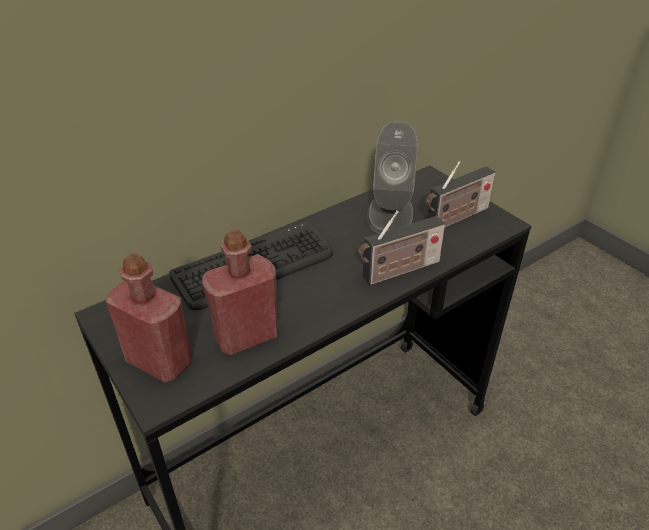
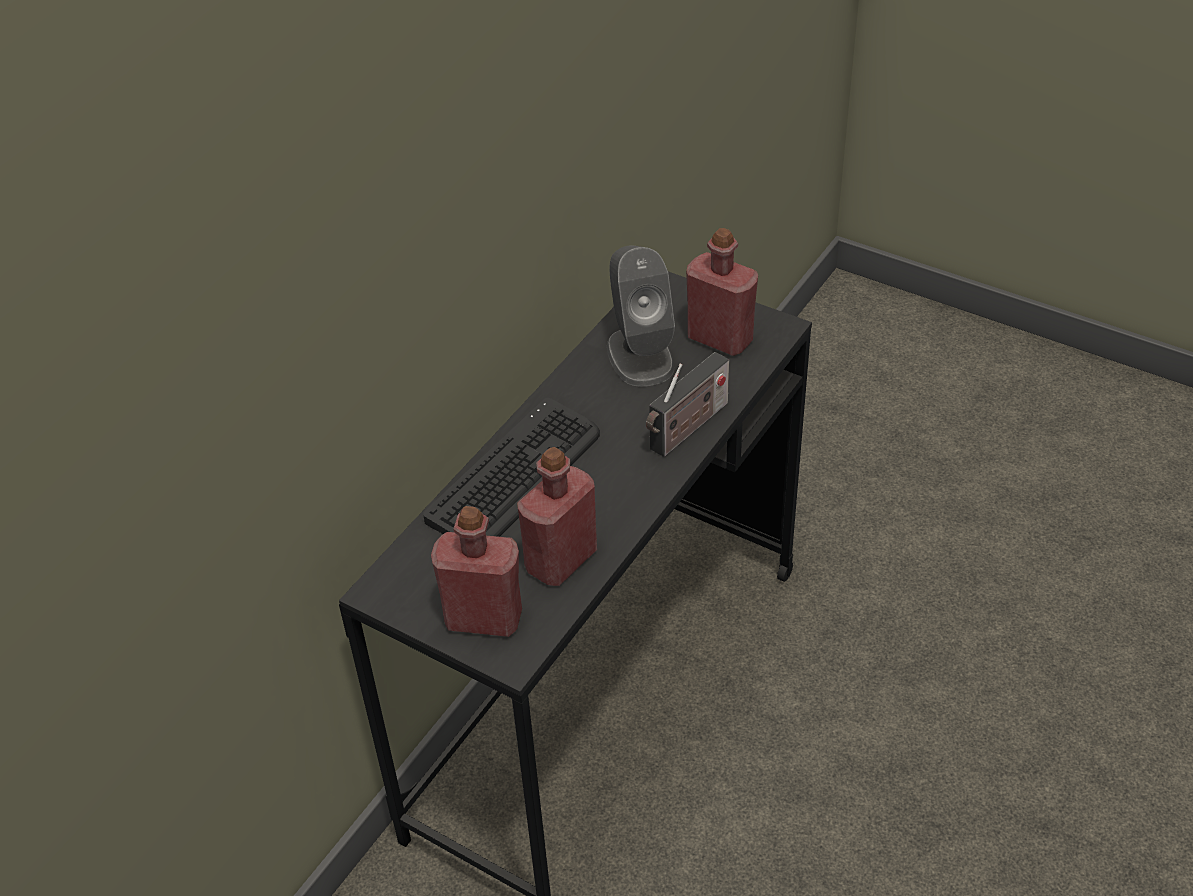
camera: 20 degrees left, 5 degrees up
(455, 219) = (720, 339): radio -> red bottle

